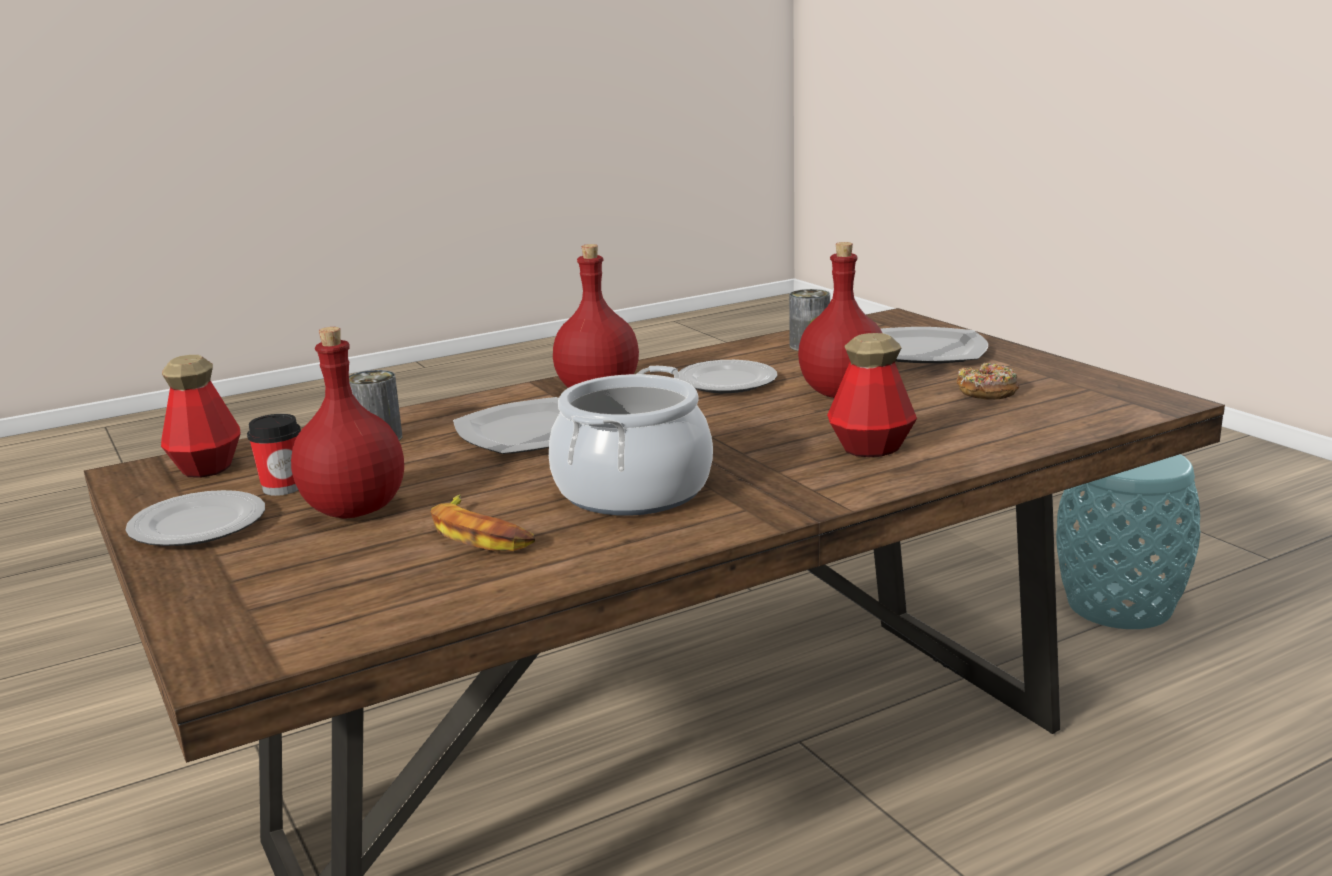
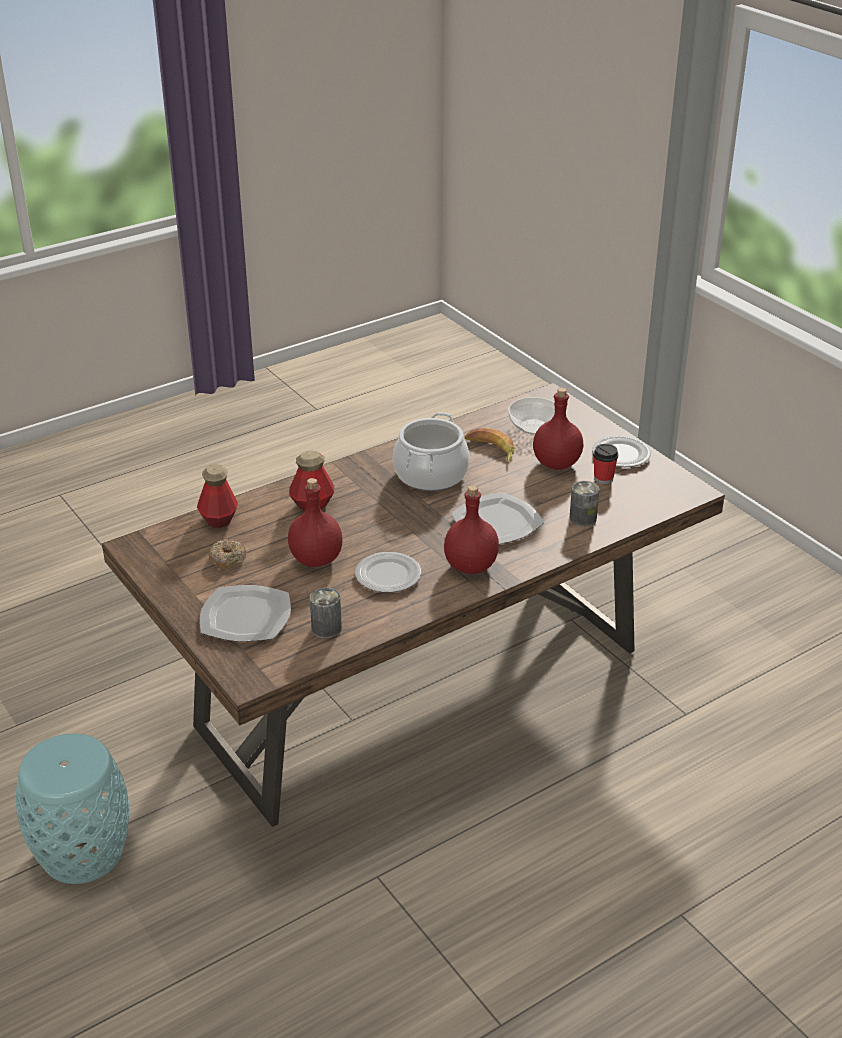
camera: 175 degrees right, 15 degrees up
(206, 467) = (658, 494): bottle -> bottle (218, 519)
(342, 580) = (534, 426): none -> bowl

